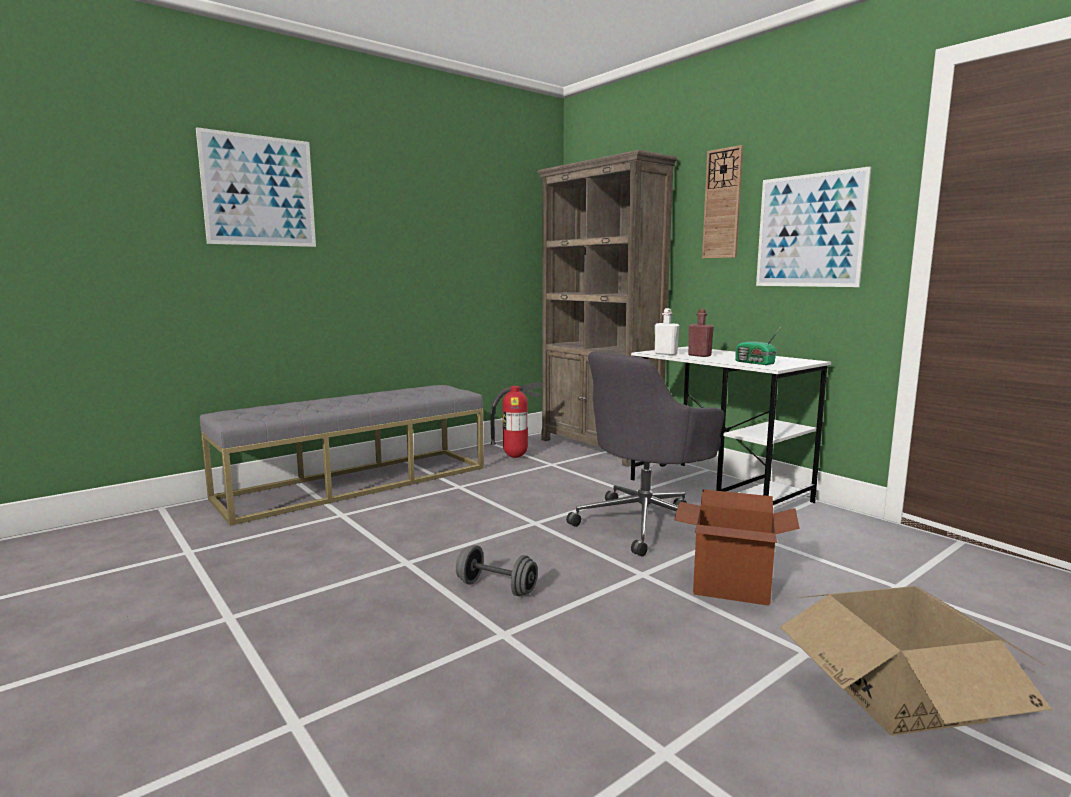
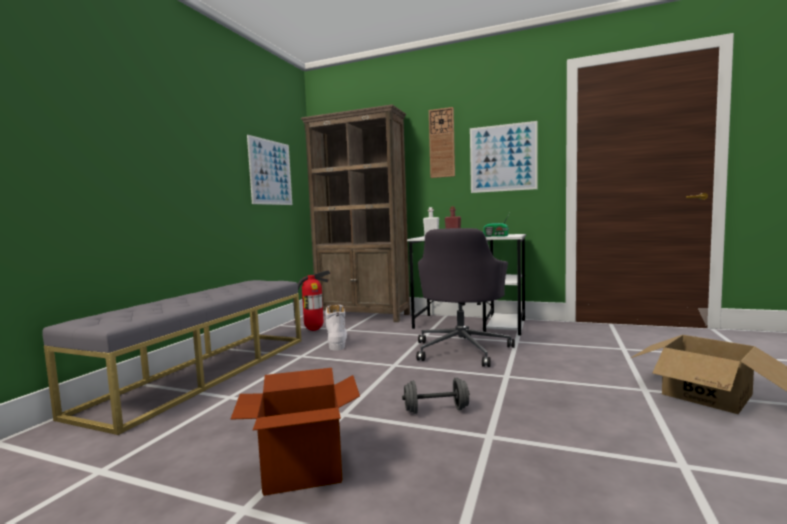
camera: 30 degrees left, 5 degrees down
(259, 191) = (94, 101): picture -> picture (270, 172)
(517, 479) = (337, 342): none -> white boot
(730, 586) = (559, 369): cardboard box -> cardboard box (302, 471)

